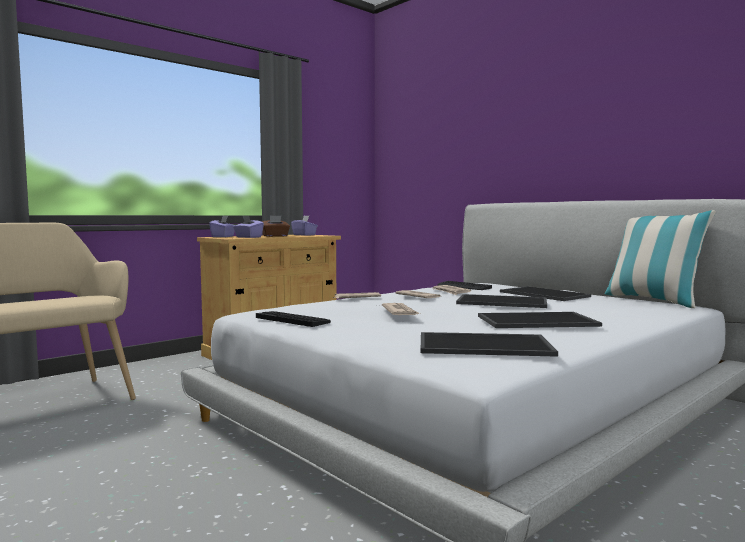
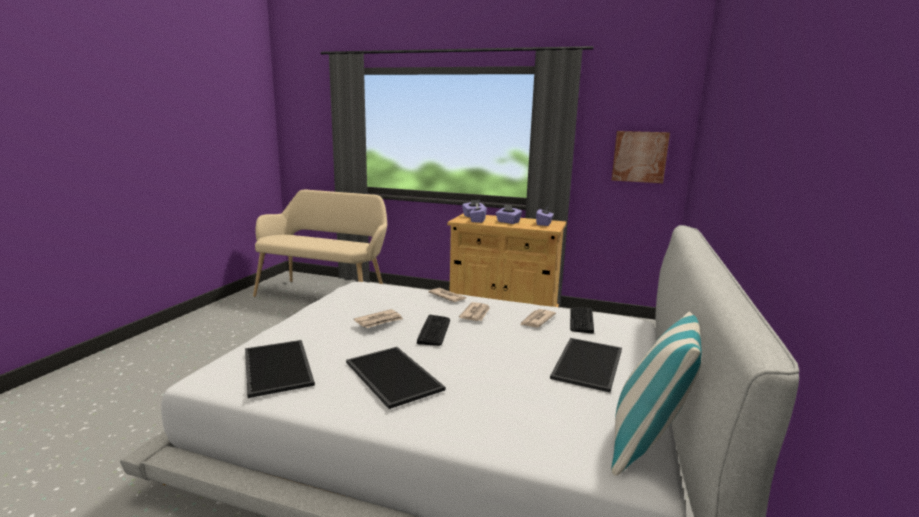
camera: 60 degrees right, 10 degrees up
(275, 236) = (508, 222): brown tissue box -> purple tissue box
(293, 320) = (335, 299): keyboard -> keyboard (434, 331)
(343, 169) = (639, 156): none -> picture
(503, 302) = (490, 349): tray -> none

